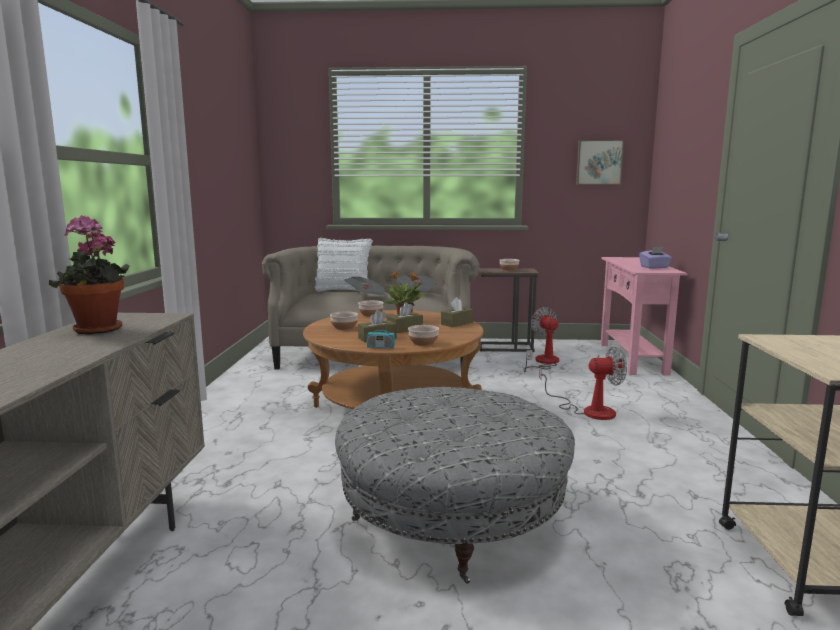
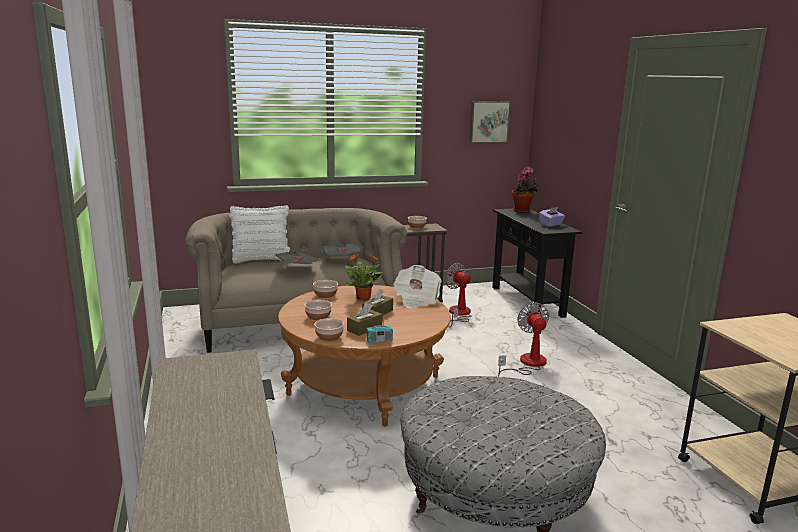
camera: 20 degrees left, 5 degrees up
(97, 331) = (203, 392): potted plant -> potted plant (523, 211)
(423, 343) = (411, 330): bowl -> bowl (329, 337)
(457, 323) = (416, 300): brown tissue box -> newspaper
(589, 410) = (527, 364): fan -> fan turned 75 degrees counterclockwise
(632, 358) = (527, 301): pink console table -> black console table

